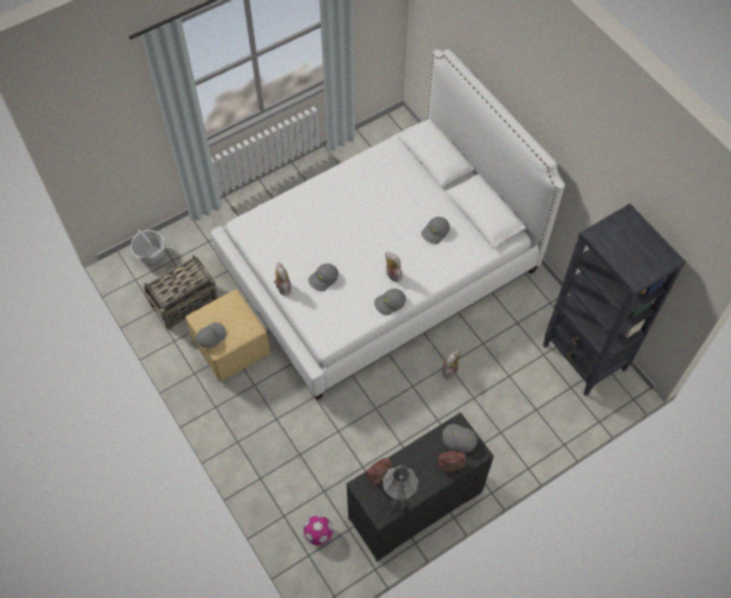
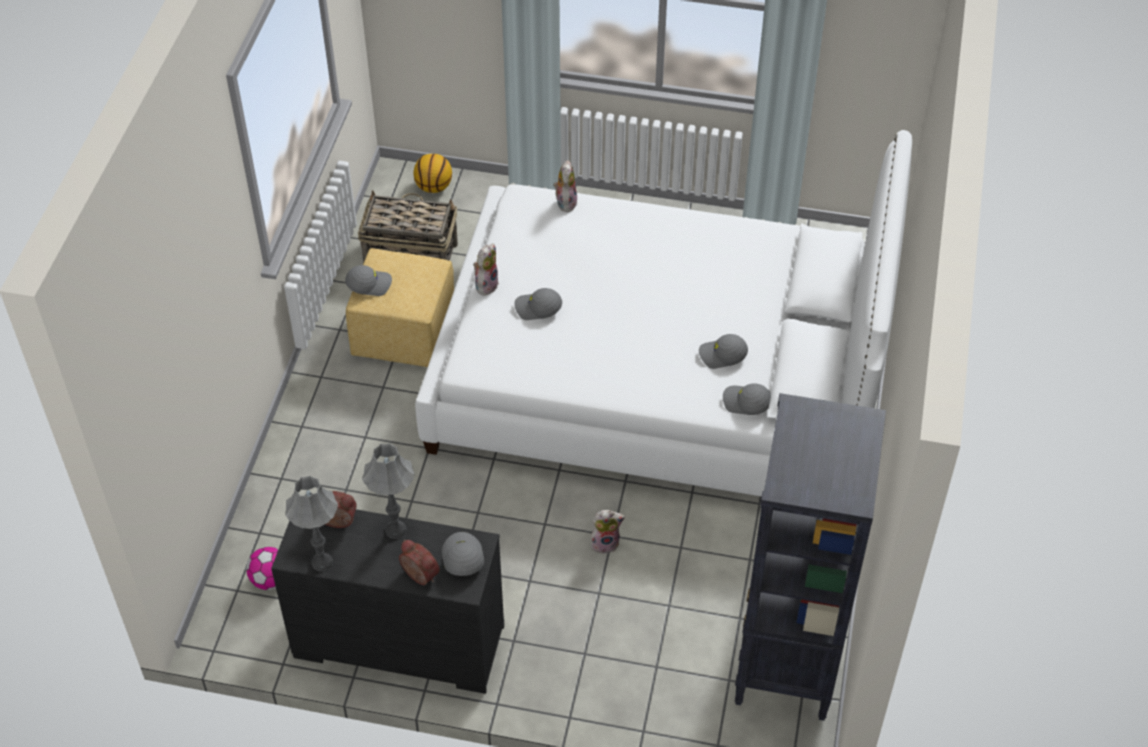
camera: 45 degrees right, 10 degrees down
(151, 254) = (433, 187): basket -> basketball
(390, 303) = (578, 385): grey cap -> grey cap (746, 403)
(392, 275) = (617, 360): plush toy -> plush toy (565, 202)
(412, 454) = (396, 530): none -> grey table lamp

